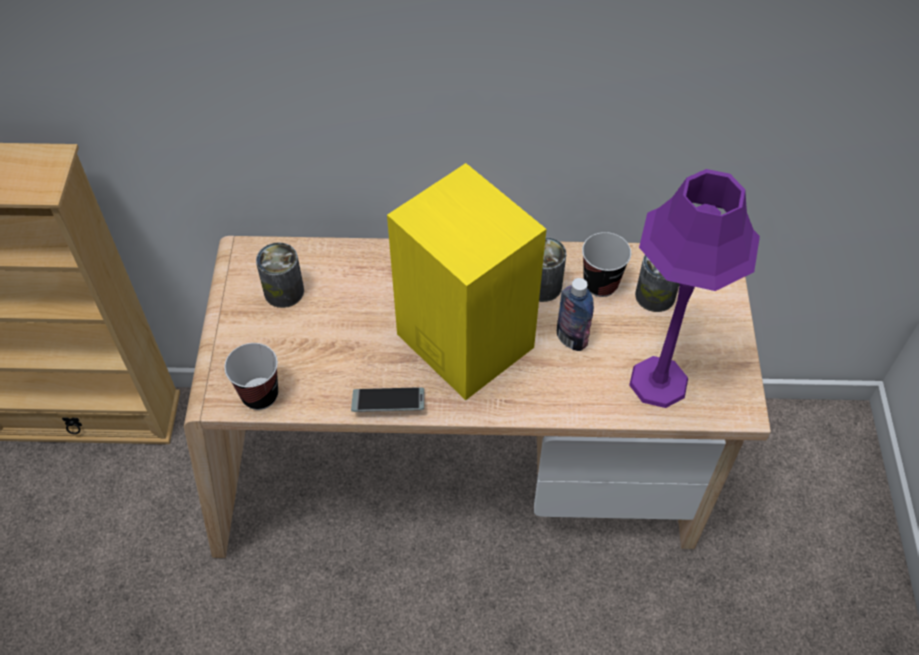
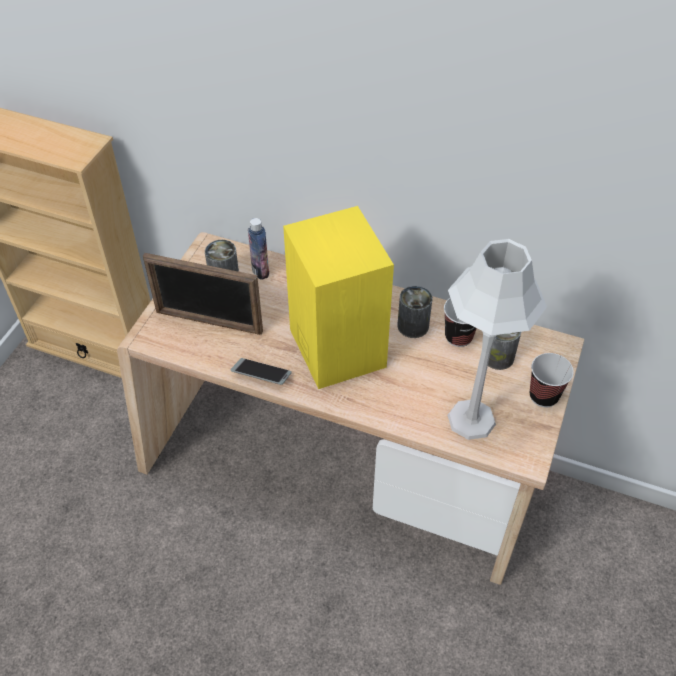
camera: 20 degrees right, 5 degrees down
(260, 395) = (175, 343): cup -> cup (543, 396)
(290, 355) = (208, 322): none -> picture frame
(571, 339) = (418, 369): bottle -> bottle (260, 271)
(659, 382) = (471, 420): purple table lamp -> grey table lamp

